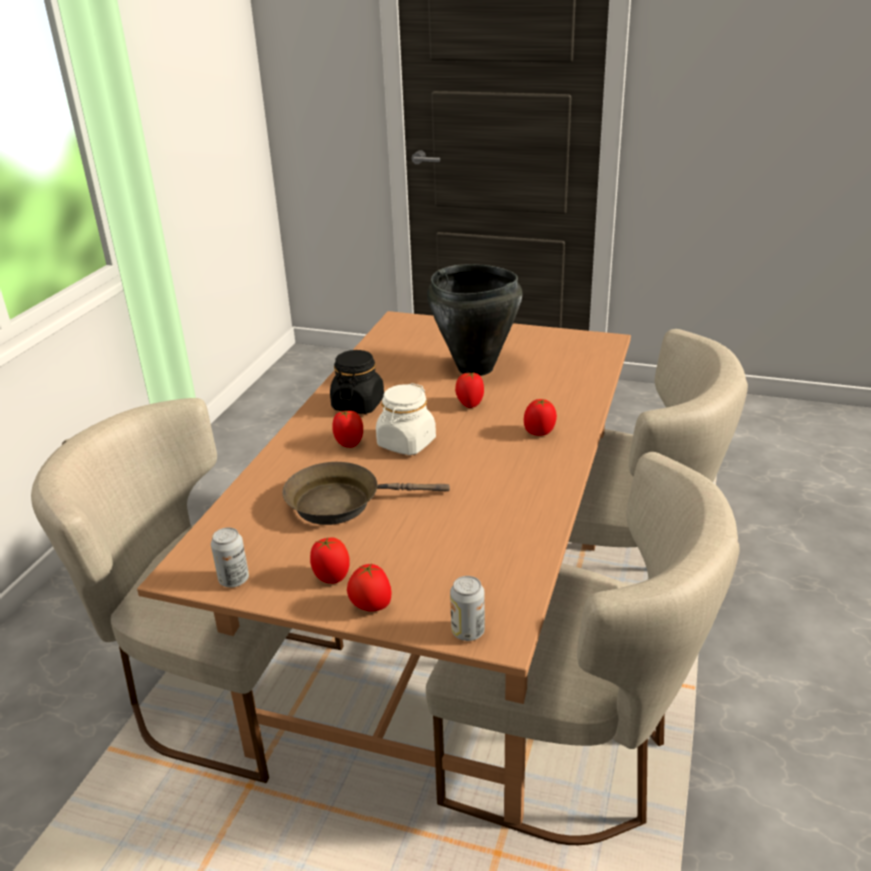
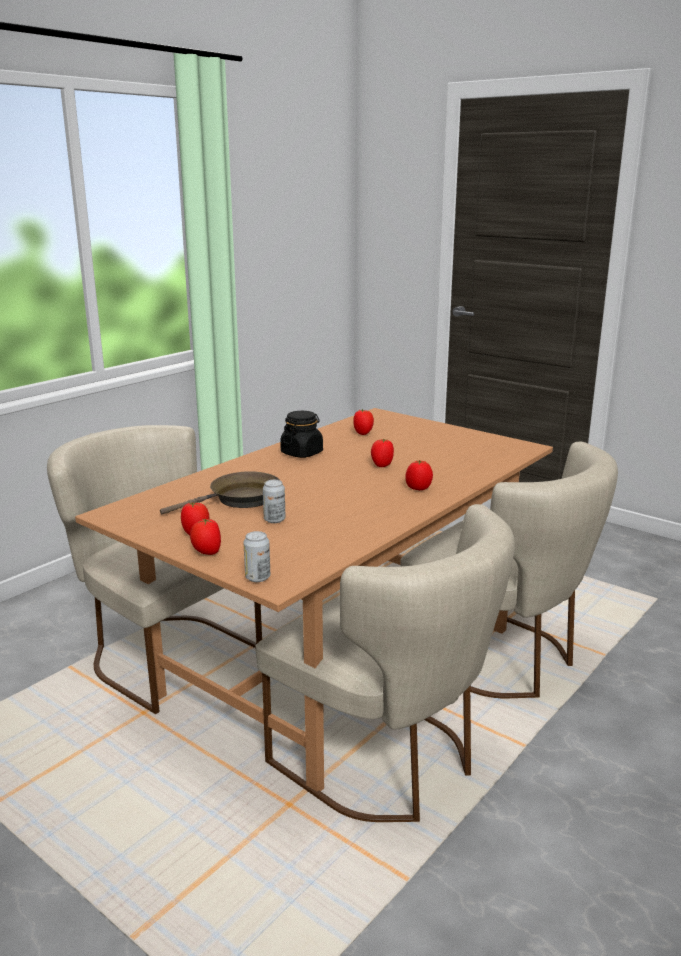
camera: 20 degrees right, 10 degrees down
(234, 580) = (135, 523): can -> can (274, 520)
(341, 502) = (240, 499): brown frying pan -> brown frying pan turned 135 degrees clockwise
(349, 443) = (275, 472): tomato -> tomato (363, 433)
(406, 443) = (314, 478): white jar -> none
(475, 368) = (407, 447): black cooking pot -> none

